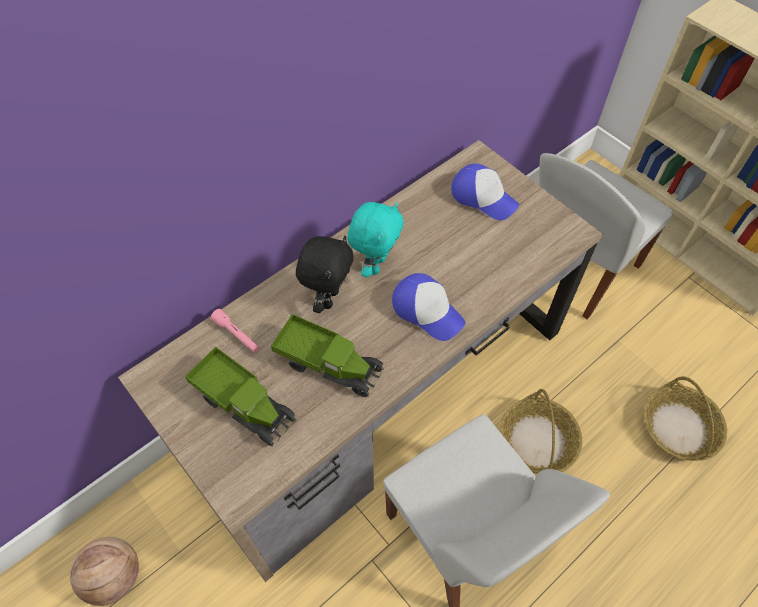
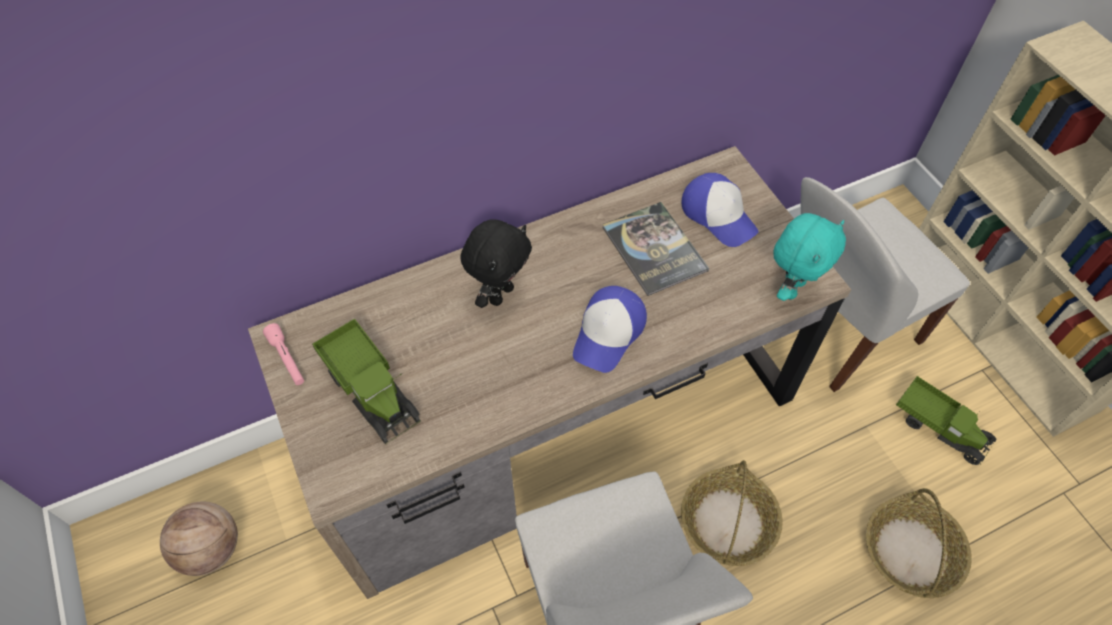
camera: 15 degrees right, 0 degrees up
(237, 335) = (387, 312): pink flashlight -> pink flashlight (287, 359)
(329, 364) = (477, 368): toy truck -> toy truck (939, 427)
(375, 265) = (565, 267): turquoise plush toy -> turquoise plush toy (791, 288)
(427, 310) = (609, 333): cap -> cap turned 60 degrees clockwise
(441, 235) = (654, 249): none -> book

